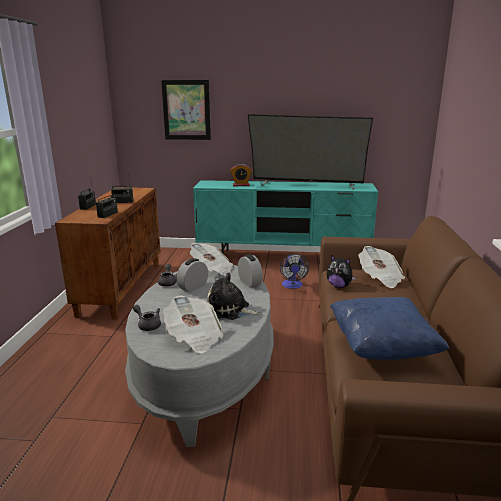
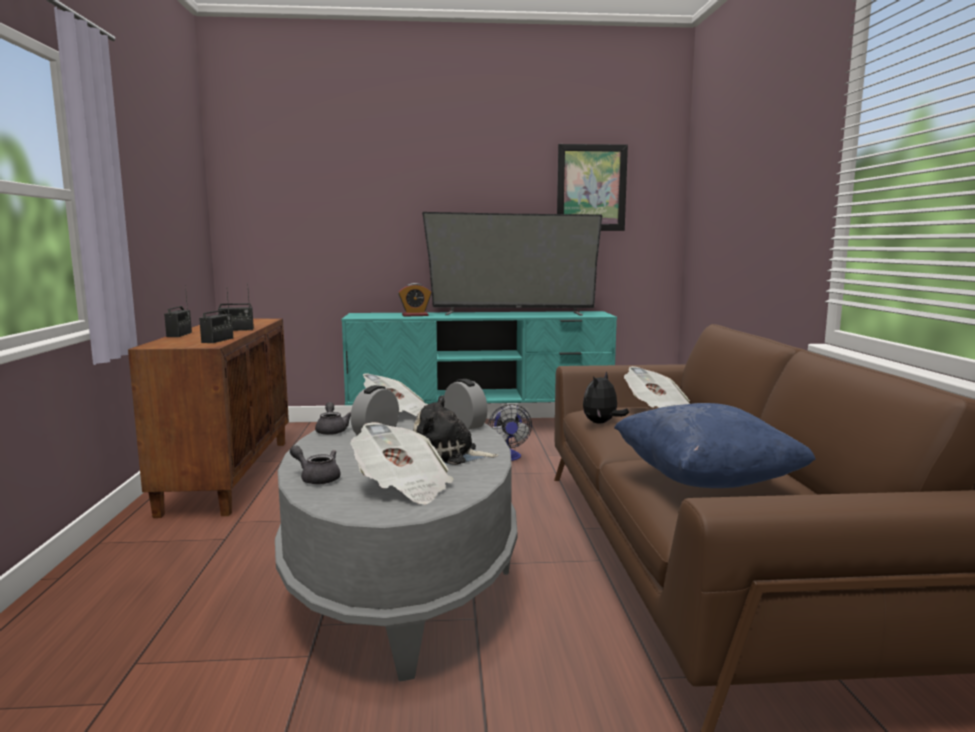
camera: 10 degrees left, 10 degrees down
(186, 110) = (328, 207): picture -> picture (591, 188)
(339, 286) = (601, 423): plush toy -> plush toy turned 105 degrees clockwise

